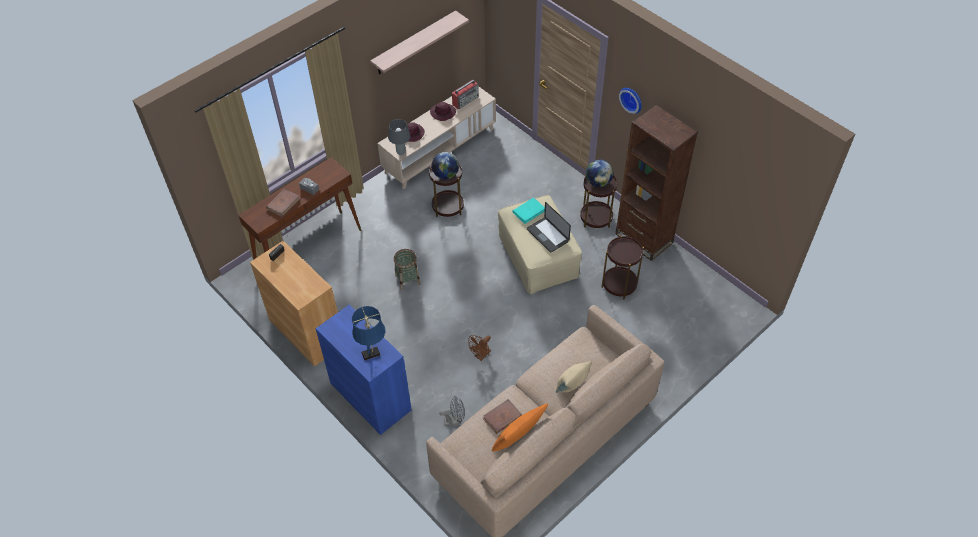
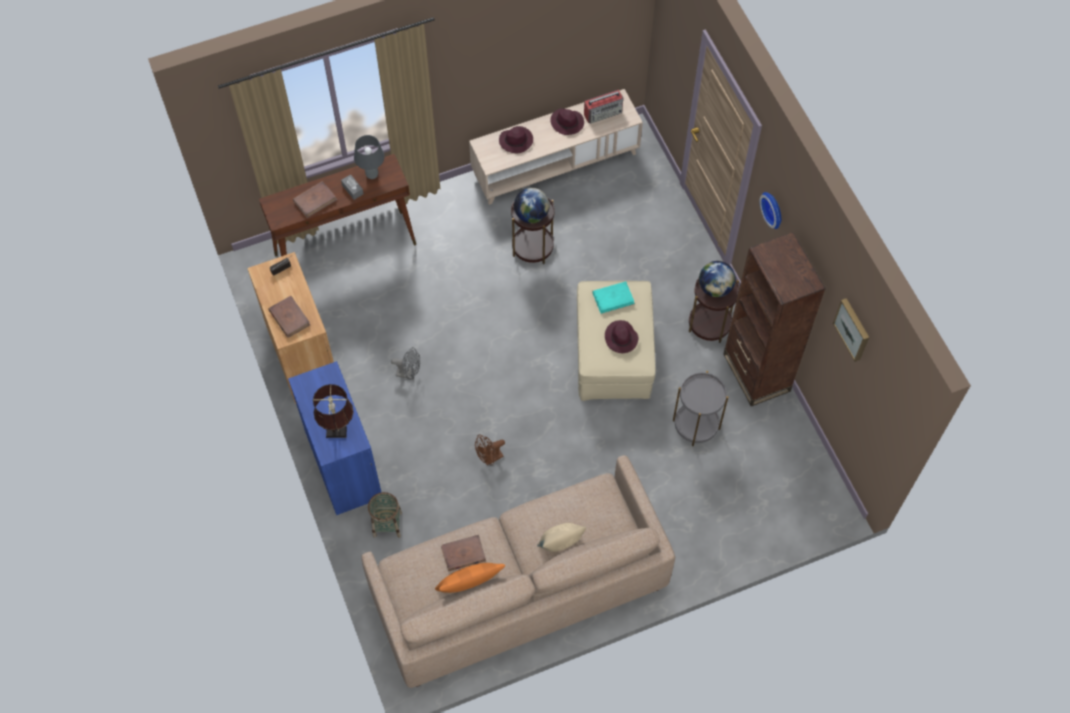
camera: 20 degrees right, 10 degrees up
(298, 286) = (289, 318): none -> brown book
(372, 353) = (338, 432): blue table lamp -> brown table lamp
(400, 152) = (492, 163): grey table lamp -> grey table lamp (371, 175)
(407, 279) = (444, 330): basket -> basket (387, 524)
(414, 43) = (539, 38): shelf -> none
(455, 420) = (426, 528): grey fan -> grey fan (409, 374)
(547, 235) = (621, 338): laptop -> purple hat
(619, 284) = (696, 424): brown side table -> grey side table
(731, 150) = (853, 329): none -> picture

